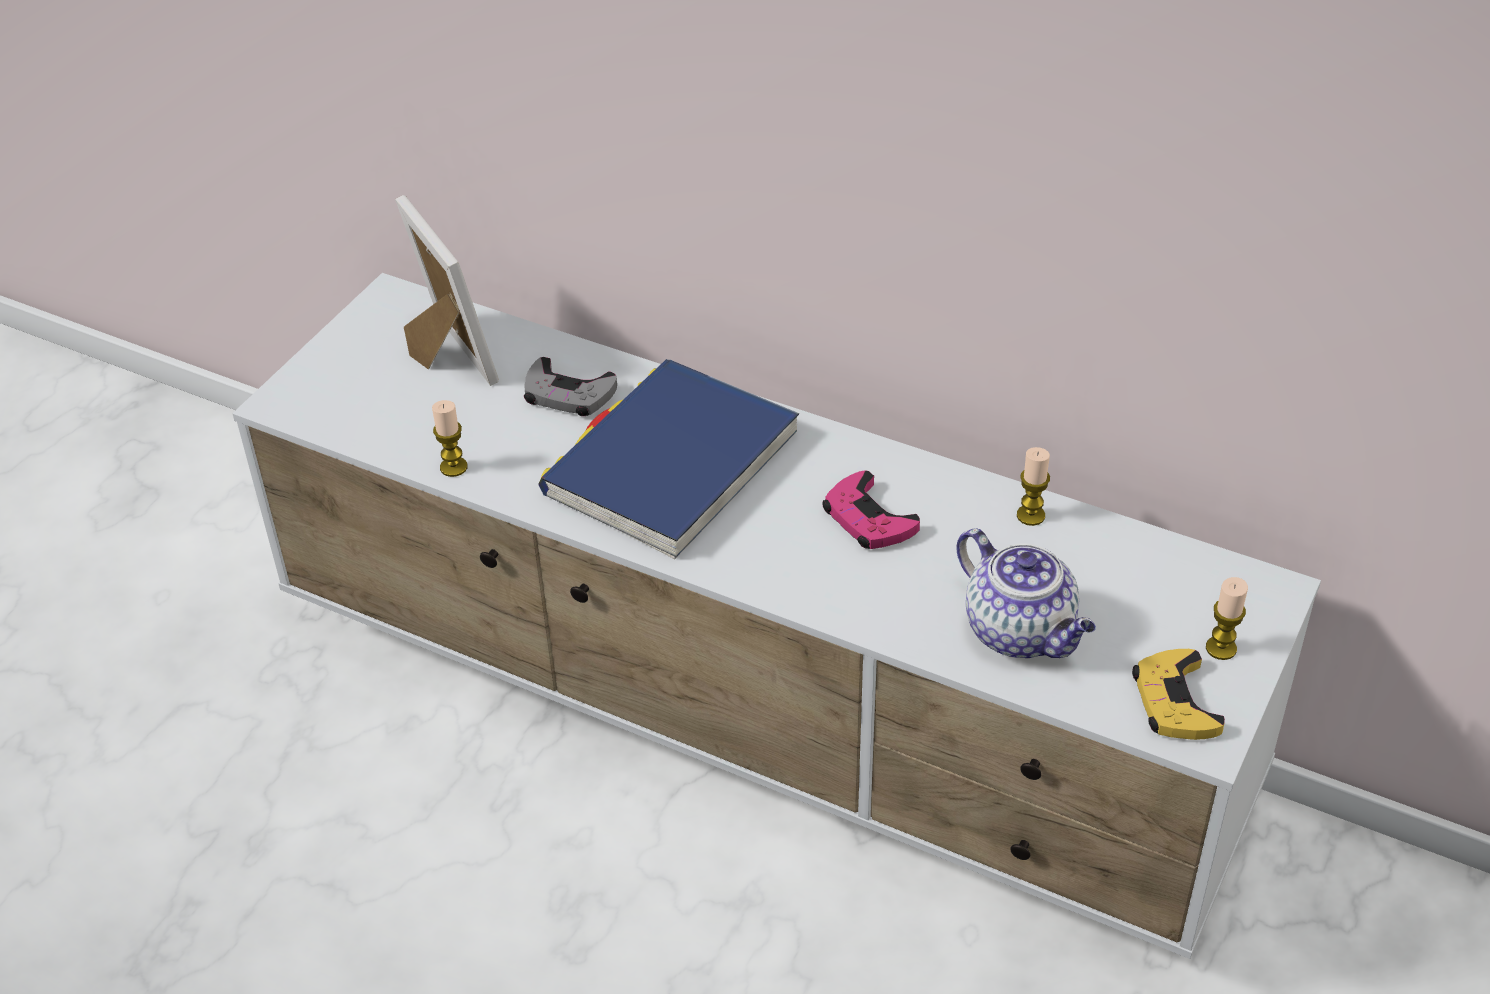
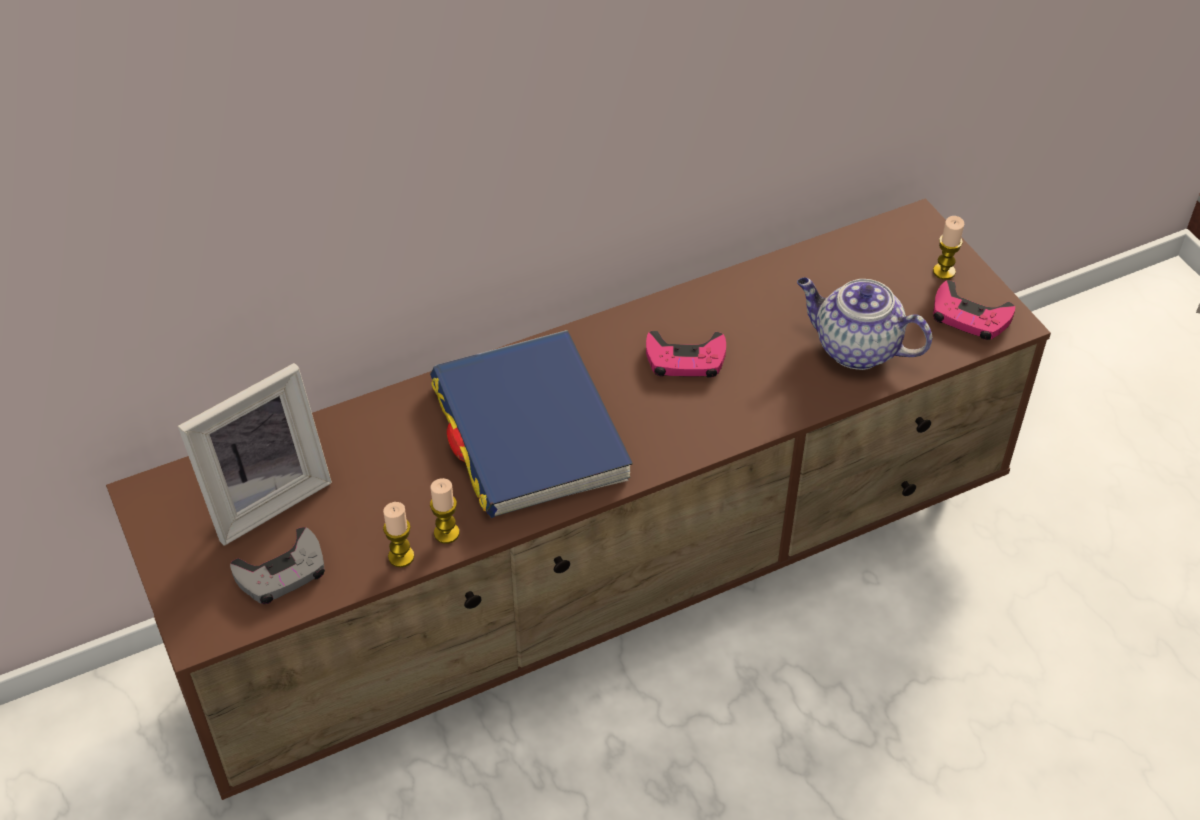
camera: 55 degrees left, 5 degrees up
(445, 357) = (264, 497): picture frame -> picture frame turned 135 degrees clockwise
(568, 394) = (390, 446): grey game controller -> grey game controller (282, 572)
(756, 724) = (604, 583): white tv stand -> brown tv stand
(1022, 632) = (855, 348): teapot -> teapot turned 150 degrees counterclockwise
(1030, 515) = (757, 283): candle -> candle (446, 533)
(1174, 702) = (969, 317): yellow game controller -> pink game controller

